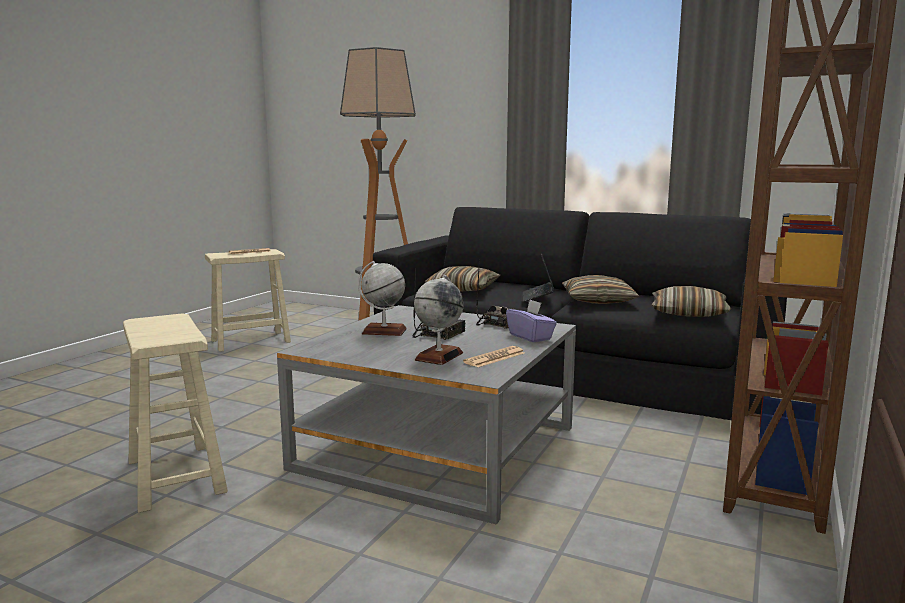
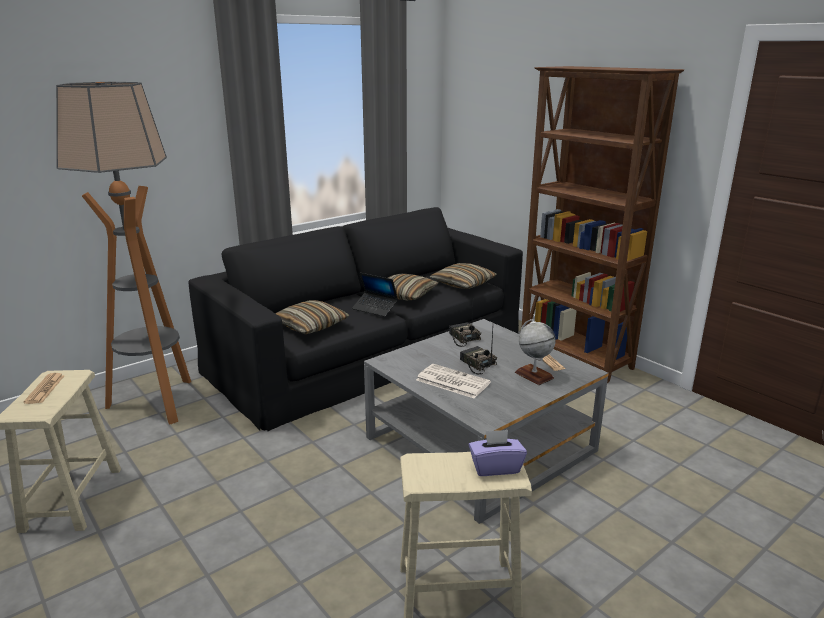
camera: 65 degrees left, 10 degrees up
(384, 331) = (451, 381): globe -> newspaper
(530, 337) = (505, 338): purple tissue box -> purple tissue box (495, 467)

